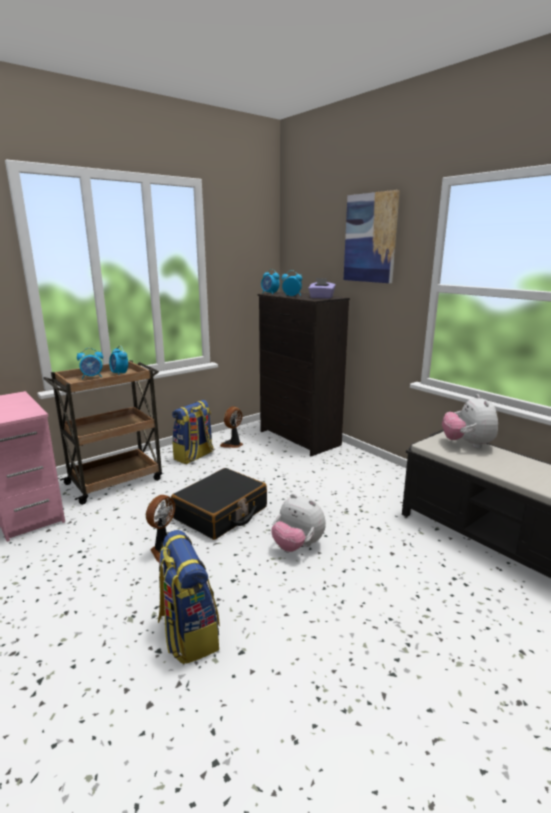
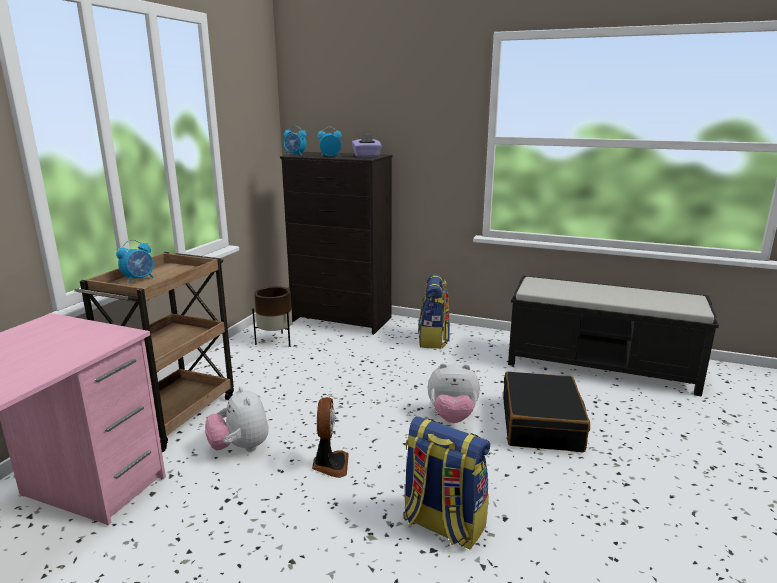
camera: 30 degrees left, 0 degrees up
(119, 374) = (170, 270): alarm clock -> none
(194, 456) = (244, 364): backpack -> backpack (433, 340)
(221, 513) = (345, 411): black suitcase -> black suitcase (541, 424)
(233, 444) = (276, 341): fan -> brown planter
(370, 238) = (411, 90): picture -> none
(467, 444) = (557, 284): plush toy -> plush toy (240, 448)

